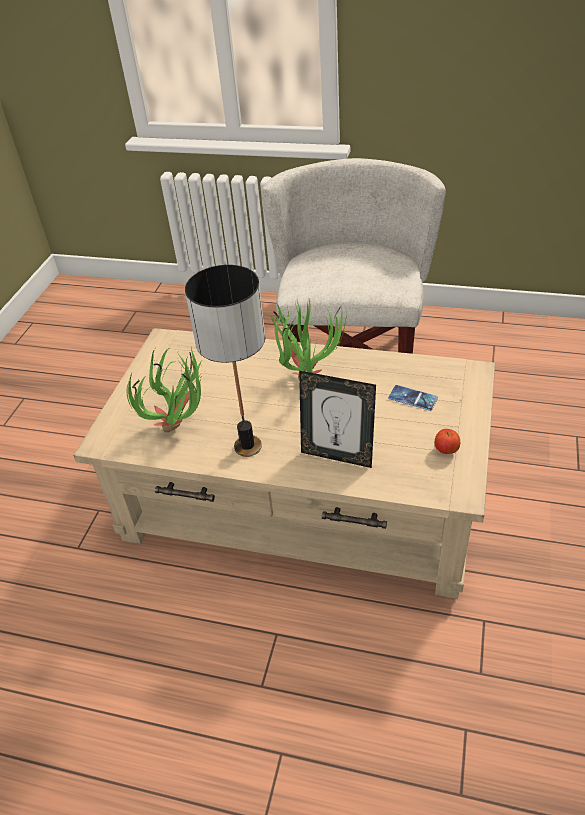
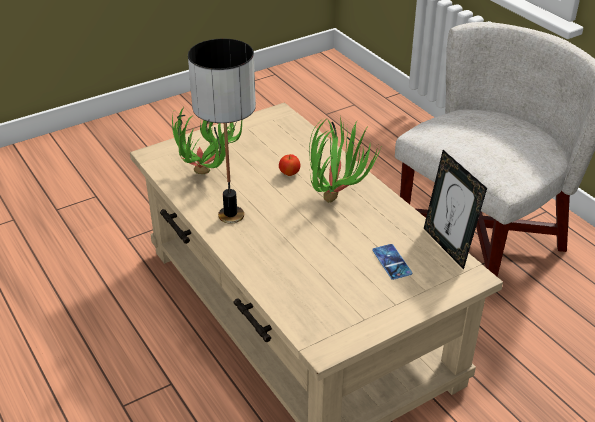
camera: 40 degrees right, 5 degrees down
(337, 455) = (278, 261): picture frame -> picture frame (447, 246)
(446, 450) = (359, 313): apple -> apple (289, 174)

